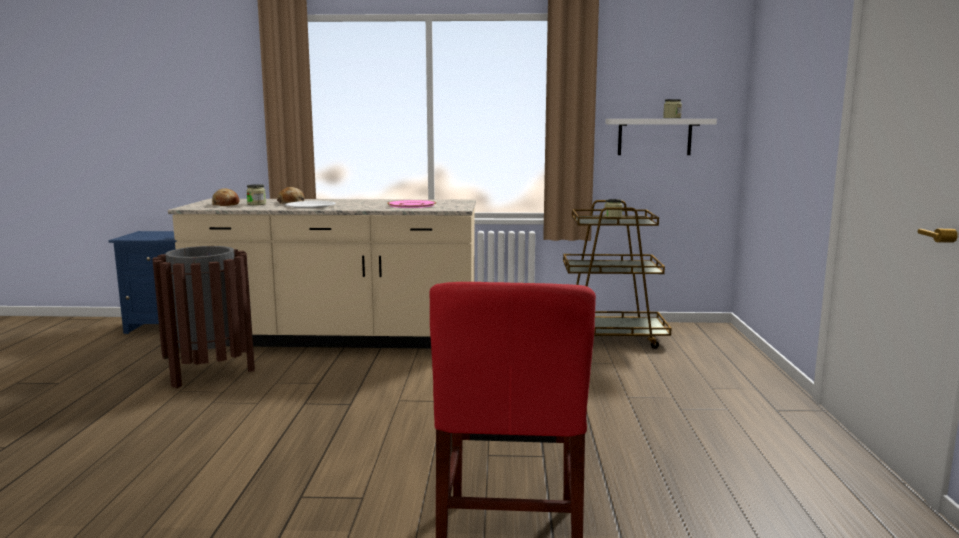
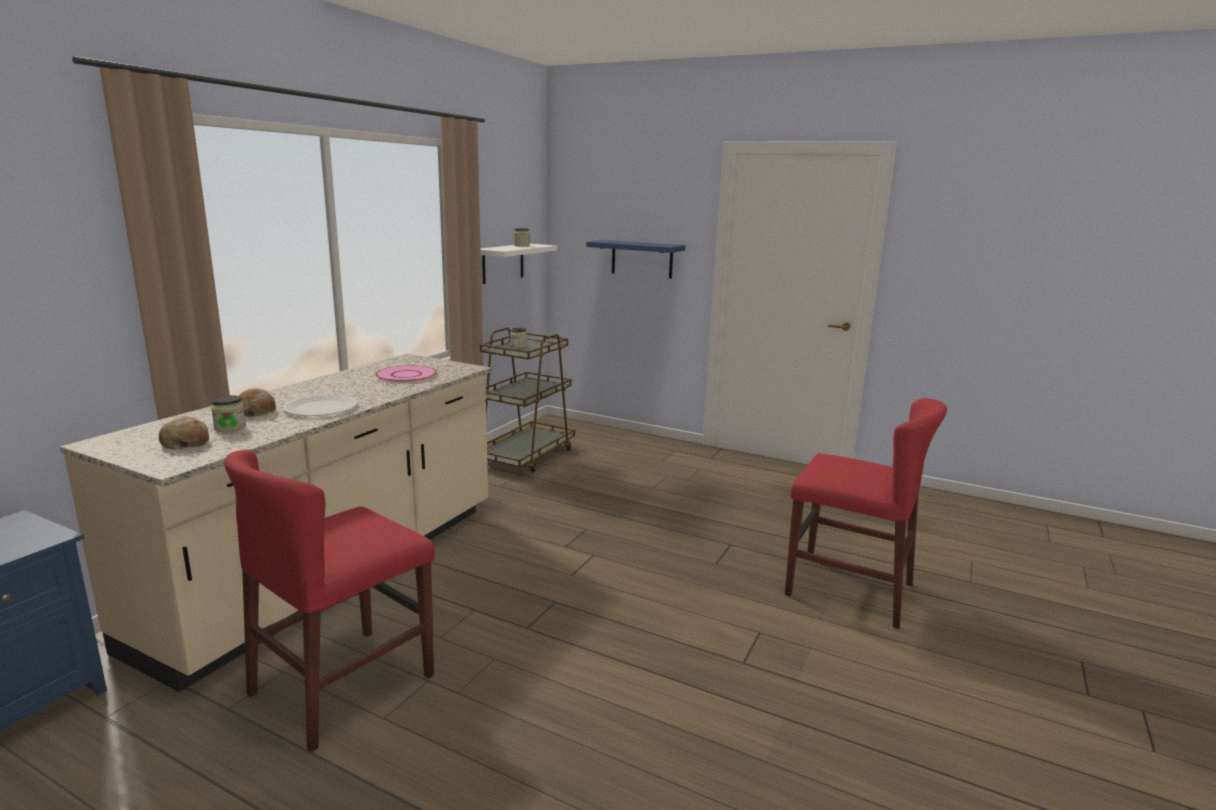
camera: 65 degrees left, 5 degrees up
(210, 373) = (343, 684): brown trash can -> red chair
(793, 133) = (642, 259): none -> blue shelf

